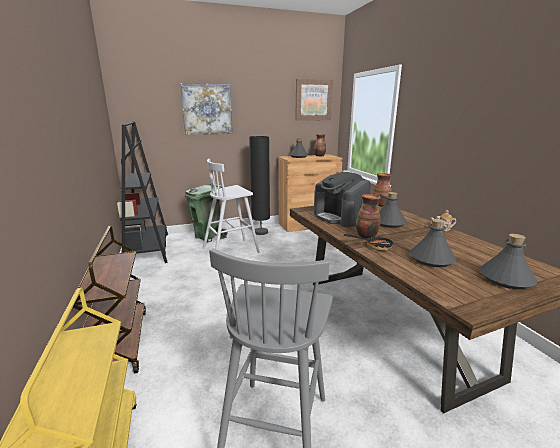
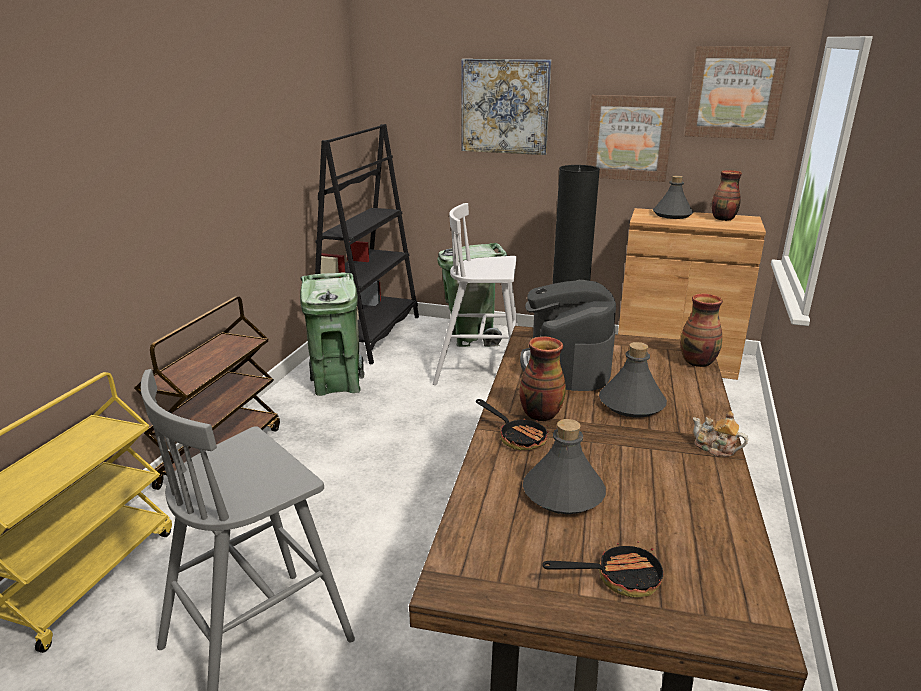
camera: 35 degrees right, 5 degrees up
(157, 278) = (337, 384): none -> green trash can
(271, 123) = (629, 138): none -> picture
(505, 279) = (618, 578): grey bottle -> frying pan

